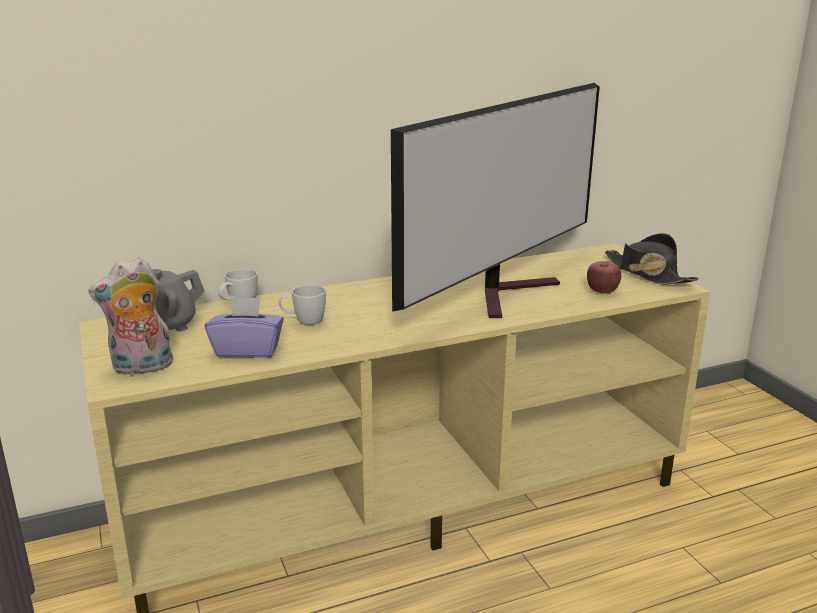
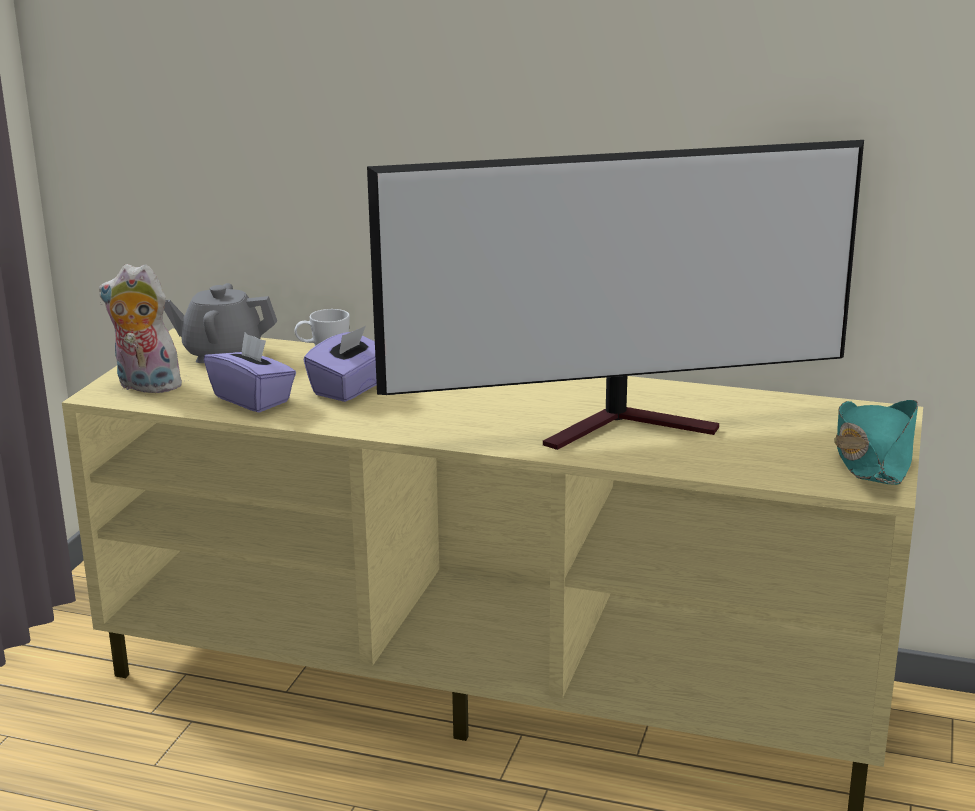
camera: 40 degrees right, 0 degrees up
(303, 322) = (350, 388): white mug -> purple tissue box
(602, 291) = (752, 460): apple -> none
(647, 273) = (873, 458): black hat -> turquoise hat

